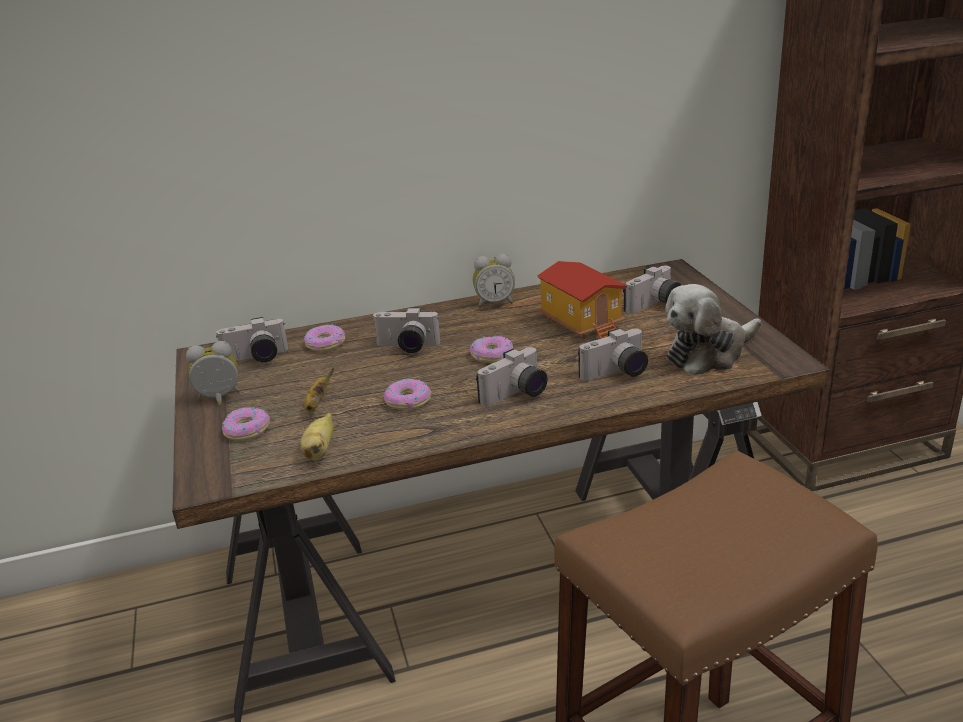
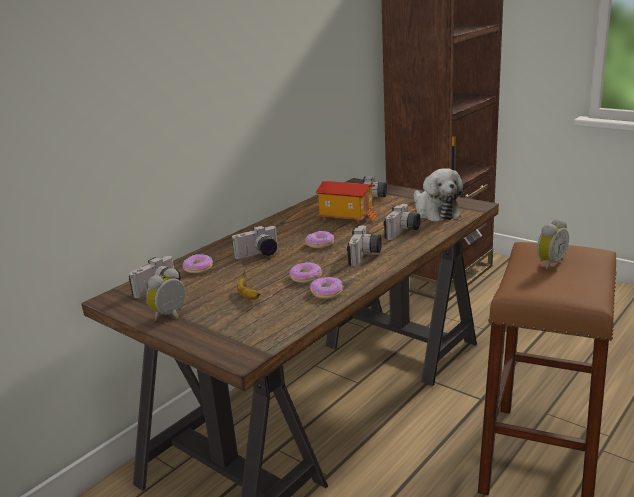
camera: 35 degrees left, 5 degrees down
(246, 430) = (222, 323): donut -> donut (326, 292)
(320, 450) = (291, 315): banana -> none
(494, 303) = (278, 221): alarm clock -> alarm clock (549, 263)
(708, 354) = (435, 212): plush toy -> plush toy turned 45 degrees counterclockwise

